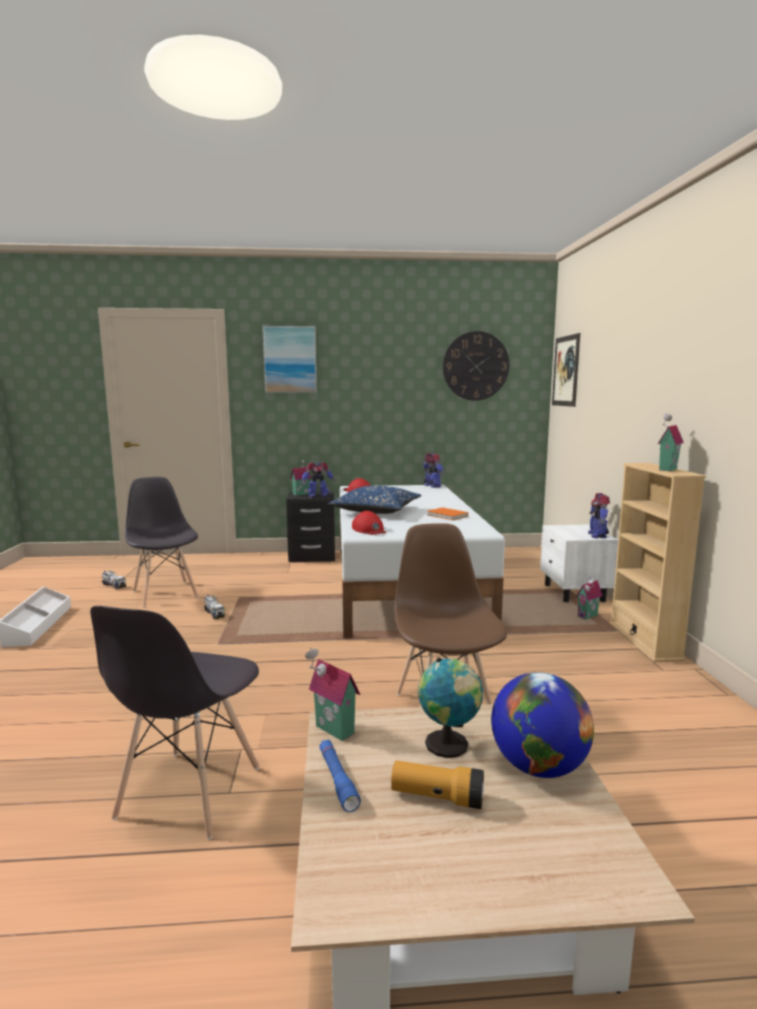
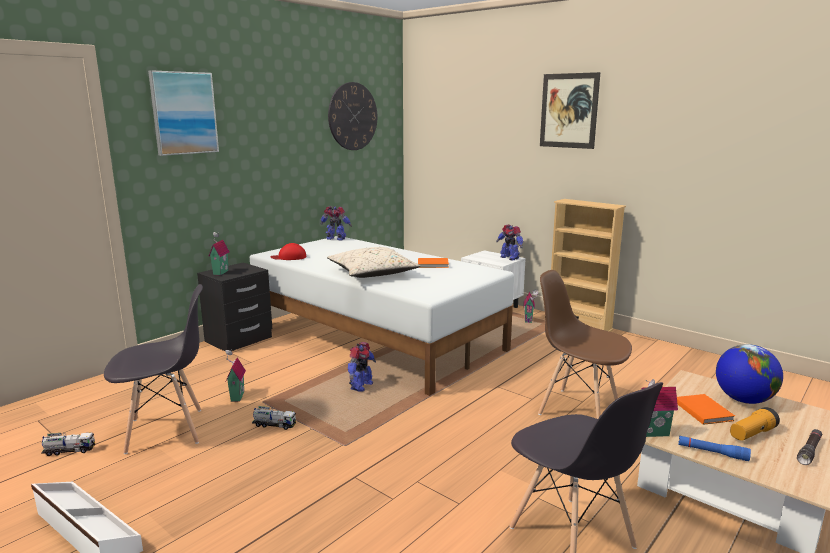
camera: 45 degrees left, 5 degrees up
(165, 593) = (166, 430): grey chair -> grey chair turned 150 degrees clockwise
(317, 496) = (244, 270): toy robot -> toy robot (361, 387)
(369, 530) = (423, 291): red cap -> none
(376, 511) = (373, 273): blue pillow -> beige pillow
(449, 745) = (703, 410): globe -> orange book
(457, 861) = (809, 451): none -> black flashlight
(565, 371) = (429, 121): picture -> picture (568, 111)
(666, 469) = (595, 203): toy house -> toy house (236, 396)

